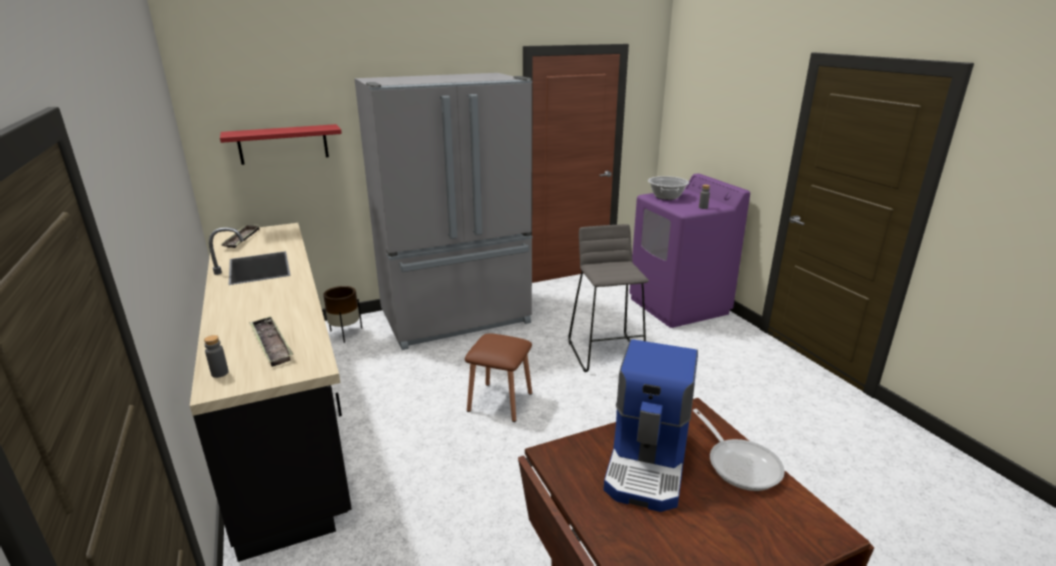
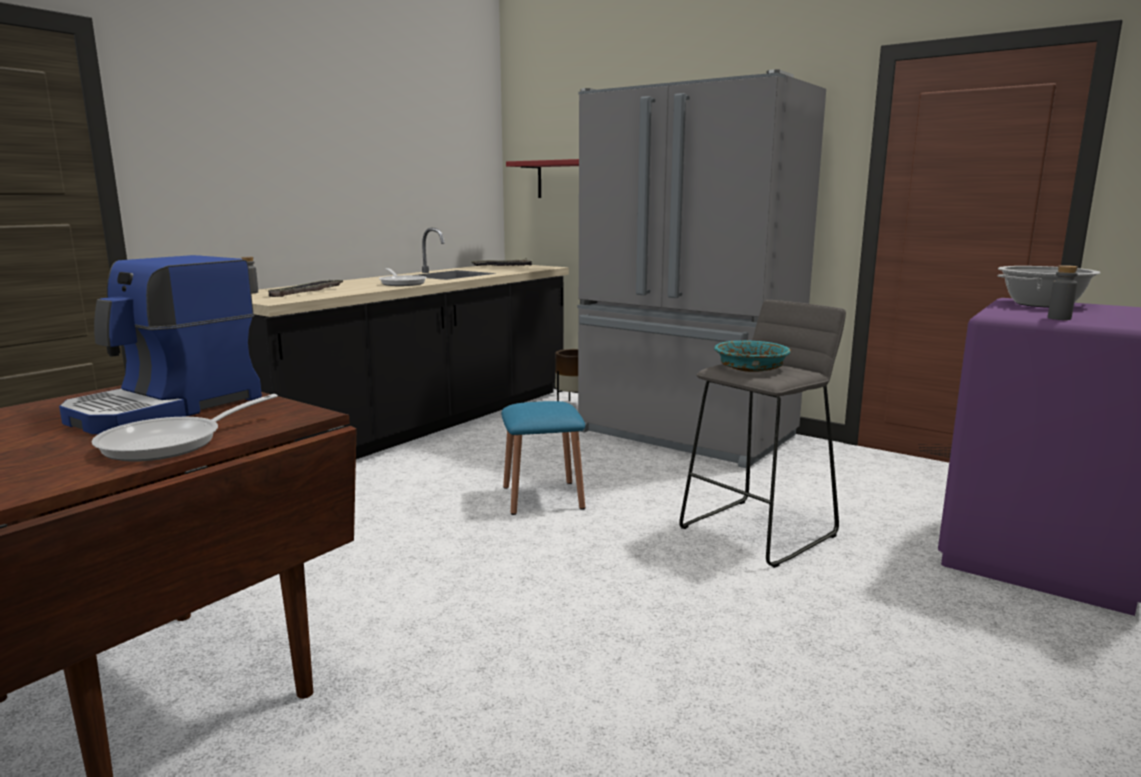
camera: 60 degrees right, 10 degrees down
(283, 295) = (402, 283): none -> frying pan
(500, 402) = (542, 497): brown stool -> blue stool
(609, 270) = (751, 368): none -> turquoise bowl
(649, 463) = (167, 408): coffee machine -> coffee machine turned 45 degrees counterclockwise

